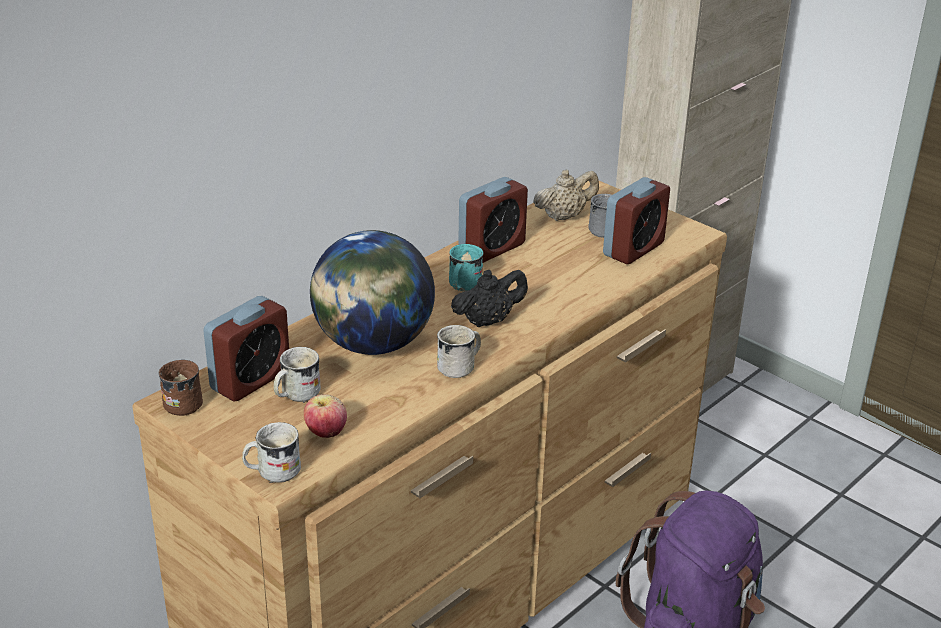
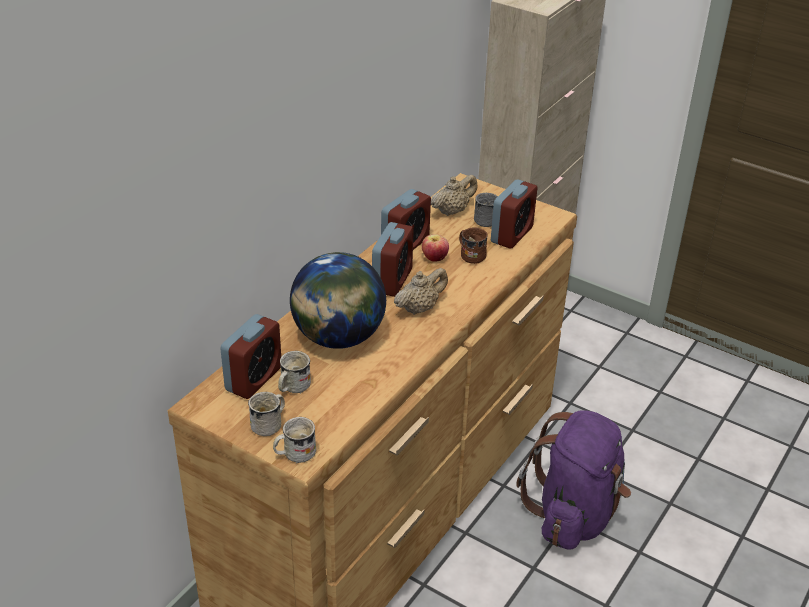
camera: 10 degrees left, 5 degrees up
(182, 401) = (206, 403): brown mug -> brown mug (470, 255)
(326, 432) = (325, 416): apple -> apple (434, 258)
(461, 366) = (410, 349): white mug -> white mug (270, 424)
(462, 287) = (392, 281): turquoise mug -> alarm clock
(488, 321) = (420, 308): black teapot -> beige teapot

